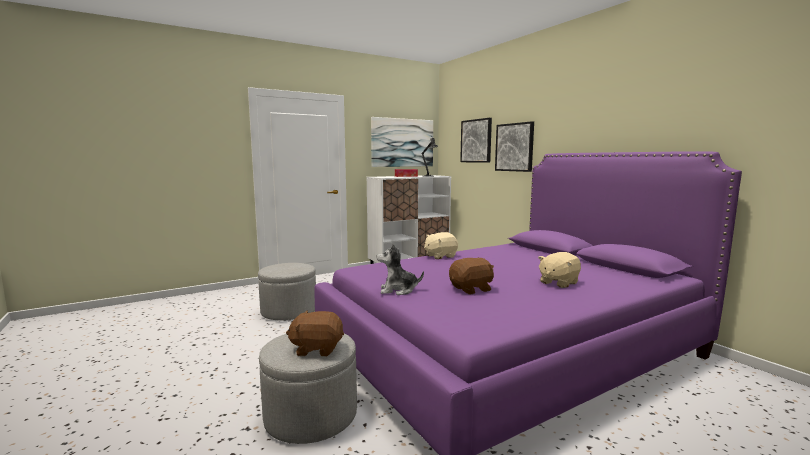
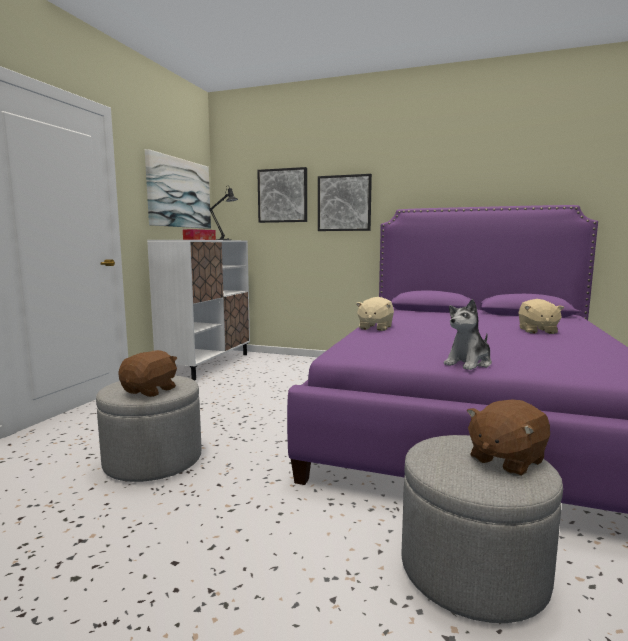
camera: 40 degrees left, 0 degrees up
(471, 289) = (512, 348): brown plush toy -> brown plush toy (151, 391)

